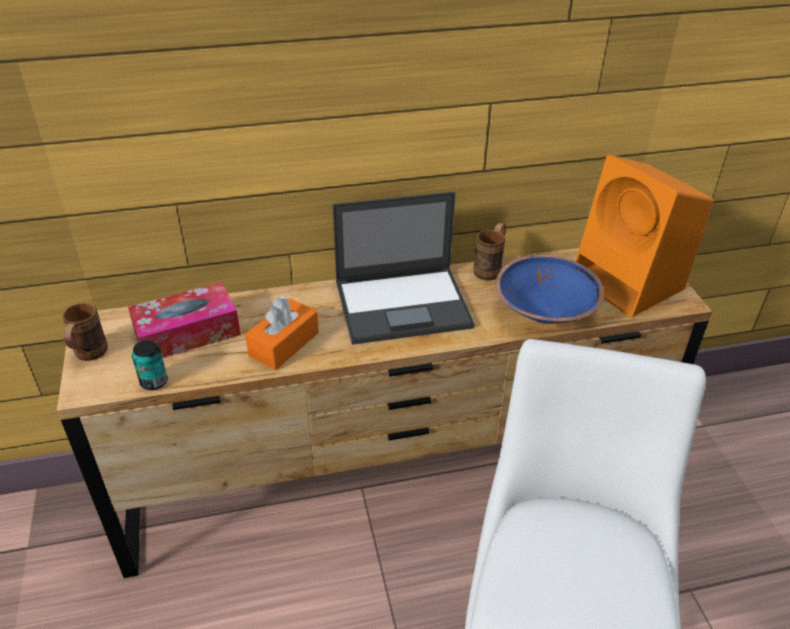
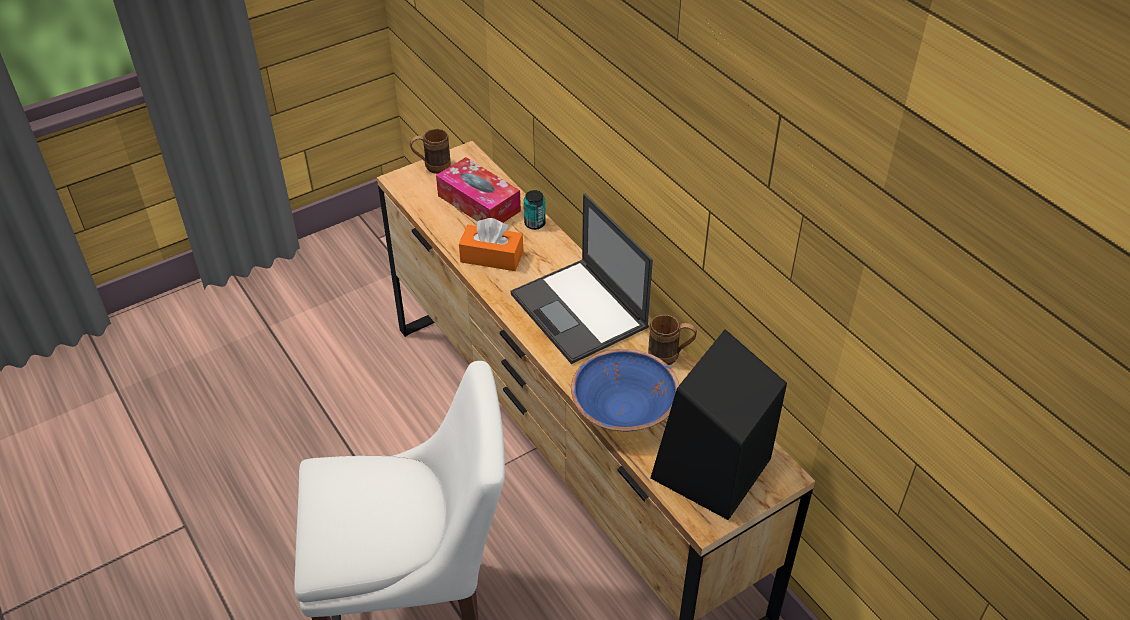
camera: 70 degrees right, 5 degrees up
(154, 382) = (420, 207): can -> can (535, 223)
(630, 284) = (710, 471): orange speaker -> black speaker

